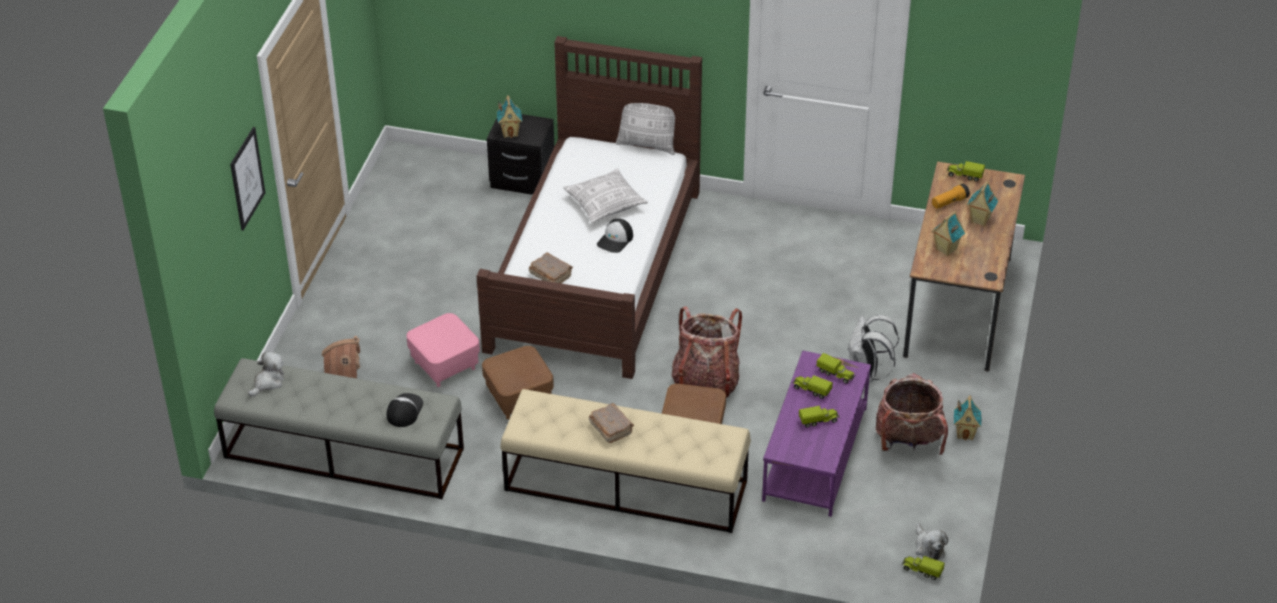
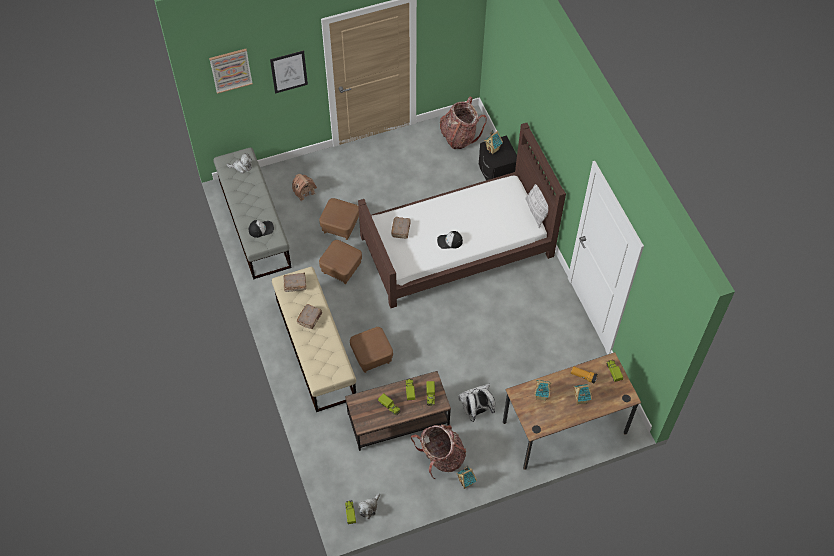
camera: 55 degrees right, 15 degrees up
(202, 210) = (231, 70): none -> picture
(445, 365) = (340, 226): pink ottoman -> brown ottoman
(538, 418) = (294, 285): none -> brown book
(605, 204) = (473, 221): pillow -> none
(706, 381) = (413, 341): backpack -> backpack (459, 137)
(814, 453) = (398, 418): purple coffee table -> brown coffee table

